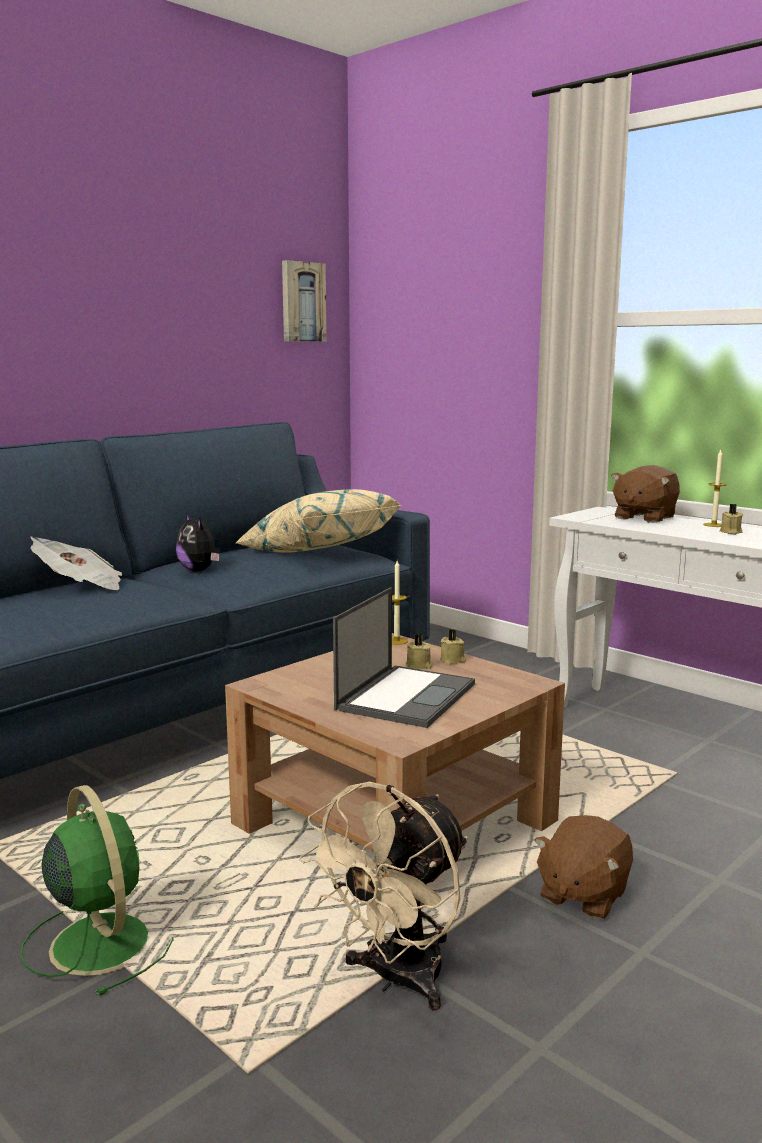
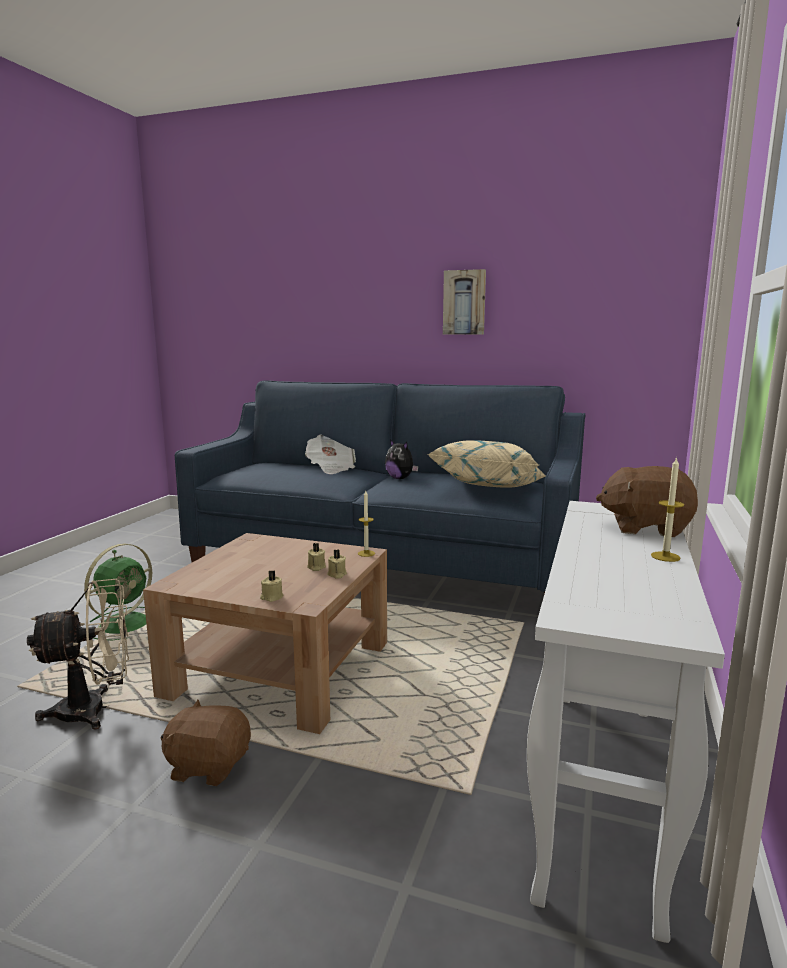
camera: 65 degrees right, 0 degrees up
(199, 570) = (400, 478): plush toy -> plush toy turned 75 degrees counterclockwise
(302, 302) = (639, 284): picture -> picture (464, 302)
(396, 980) = (95, 709): beige fan -> beige fan turned 150 degrees clockwise
(406, 696) = (251, 573): laptop -> none
(730, 532) = (630, 565): beige candle -> beige candle (271, 597)

